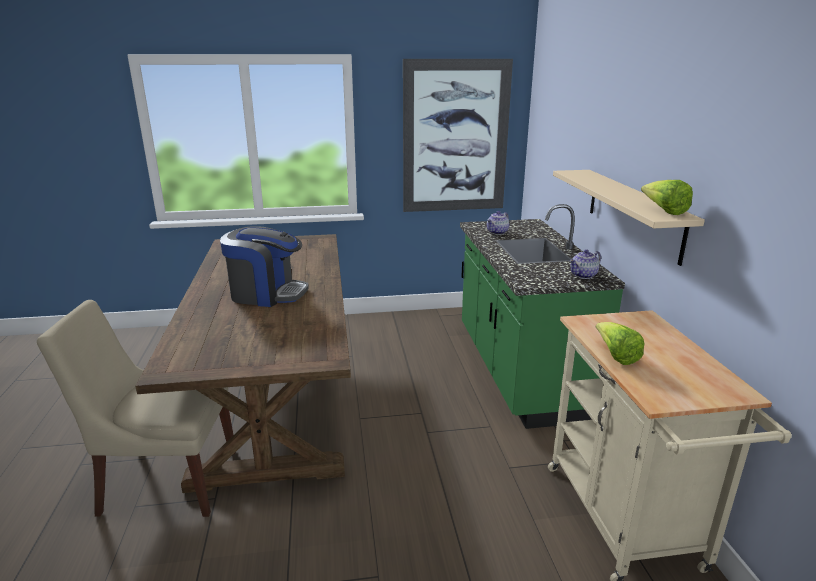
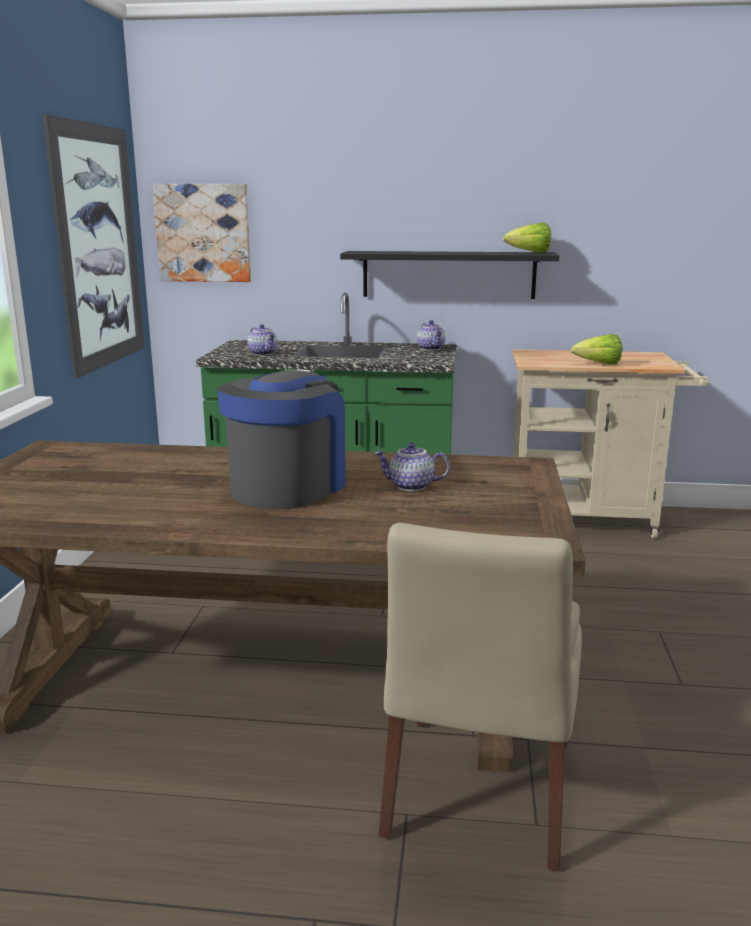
camera: 75 degrees left, 5 degrees down
(270, 324) = (410, 486): none -> teapot
(543, 136) = (203, 233): none -> picture
(633, 213) = (448, 274): beige shelf -> black shelf

